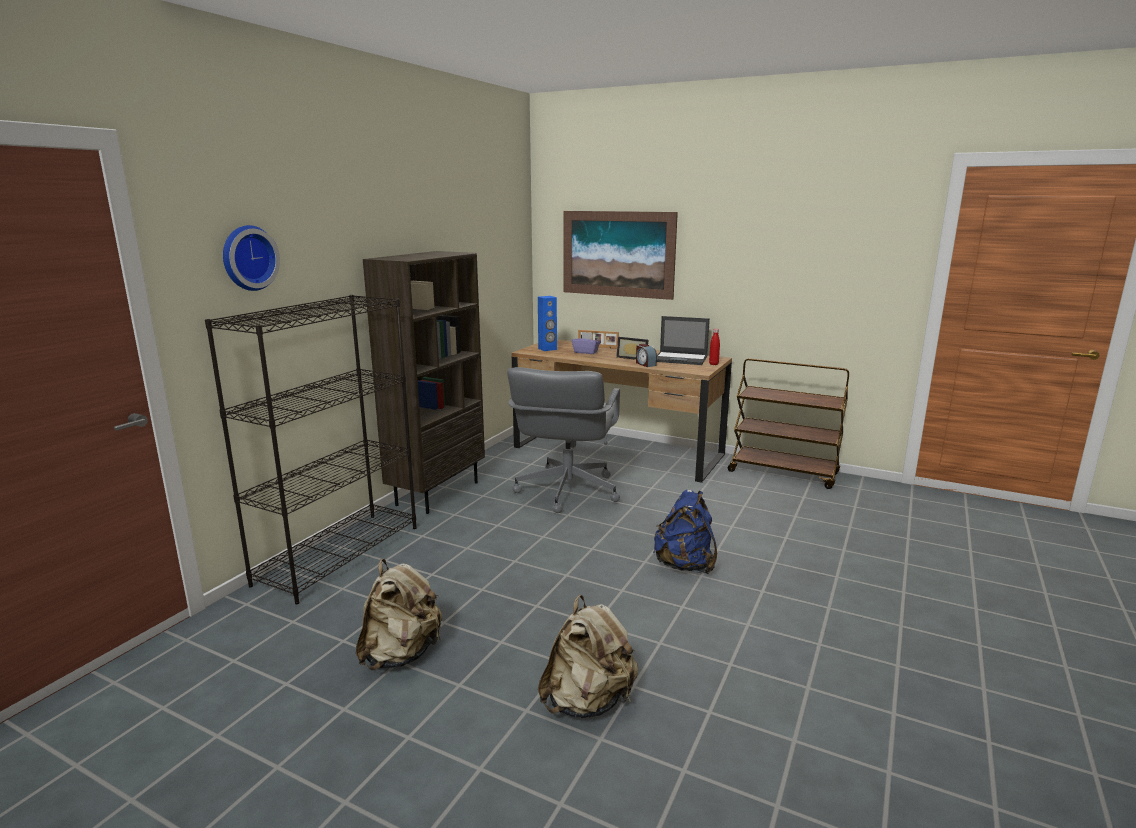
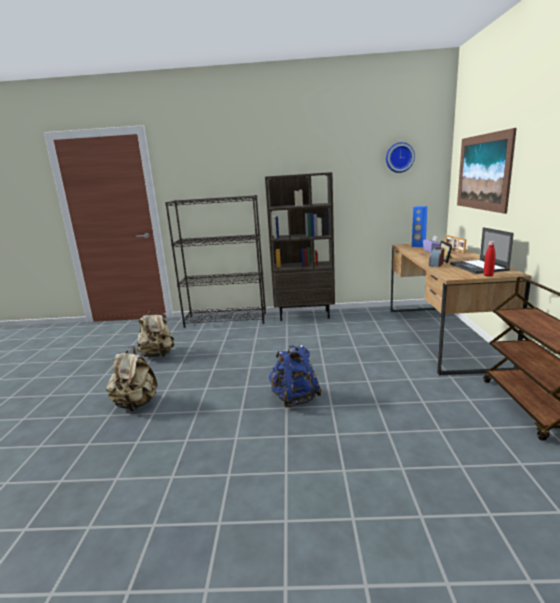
camera: 65 degrees right, 0 degrees up
(247, 258) = (198, 174): wall clock -> wall clock (399, 157)
(566, 491) = (351, 339): grey office chair -> none

